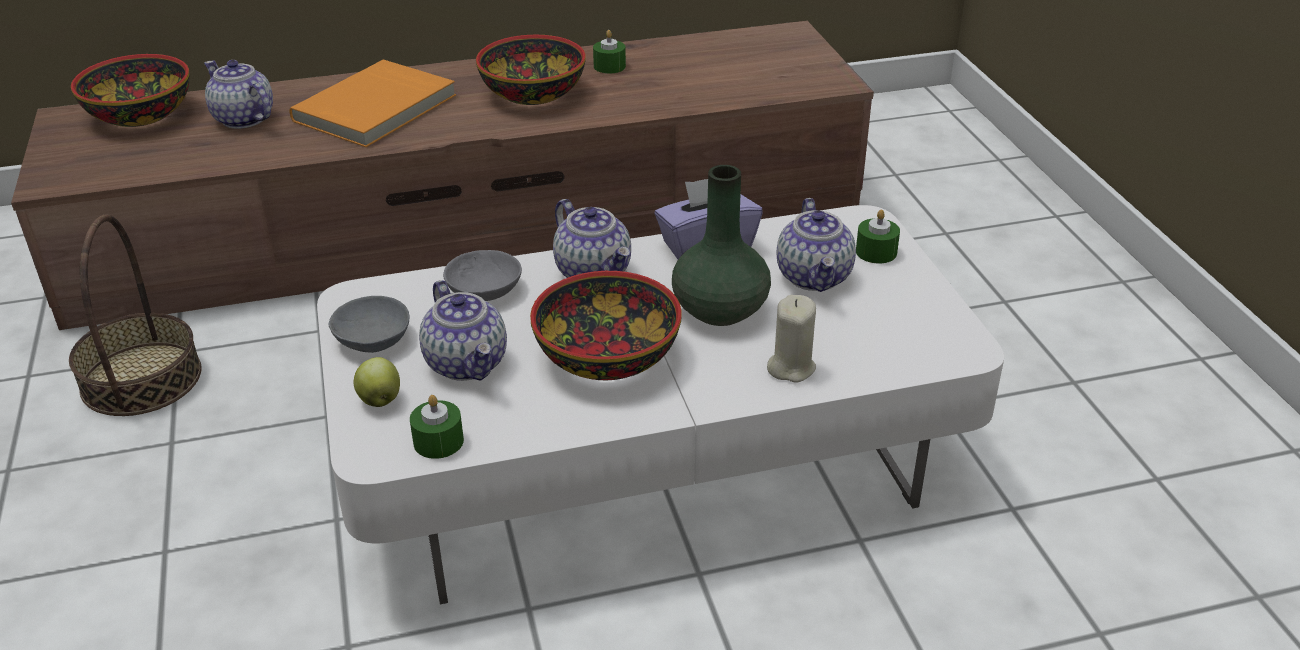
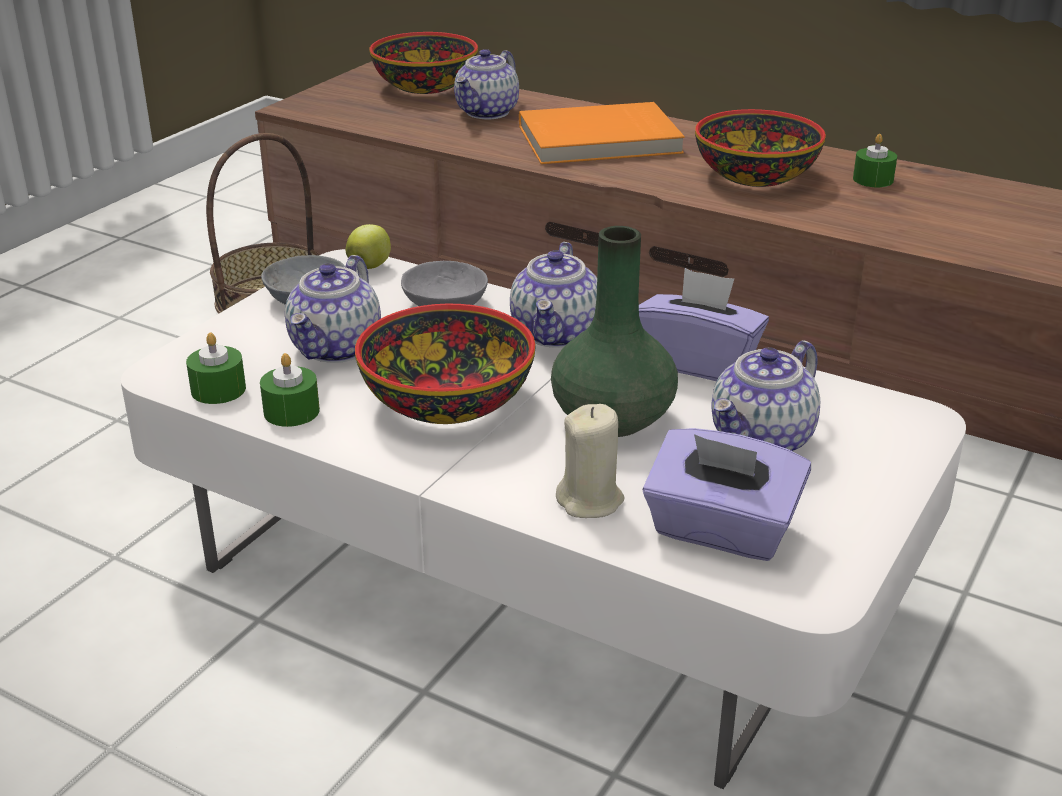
camera: 45 degrees right, 5 degrees down
(242, 119) = (487, 112): teapot -> teapot turned 150 degrees counterclockwise
(380, 399) = (236, 339): apple -> apple (370, 266)
(876, 252) = (876, 452): green candle -> green candle (291, 411)
(877, 342) = (721, 531): none -> purple tissue box

